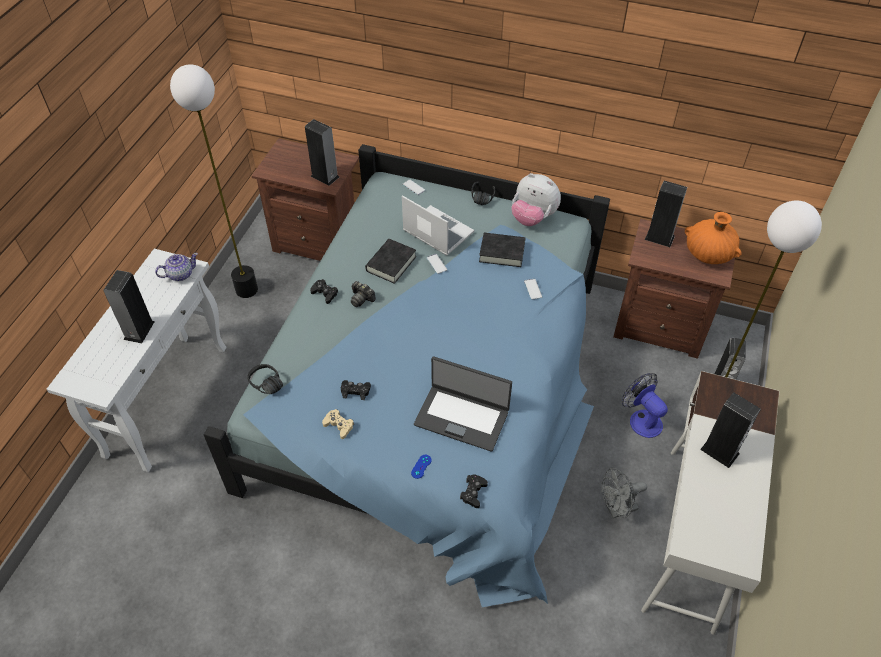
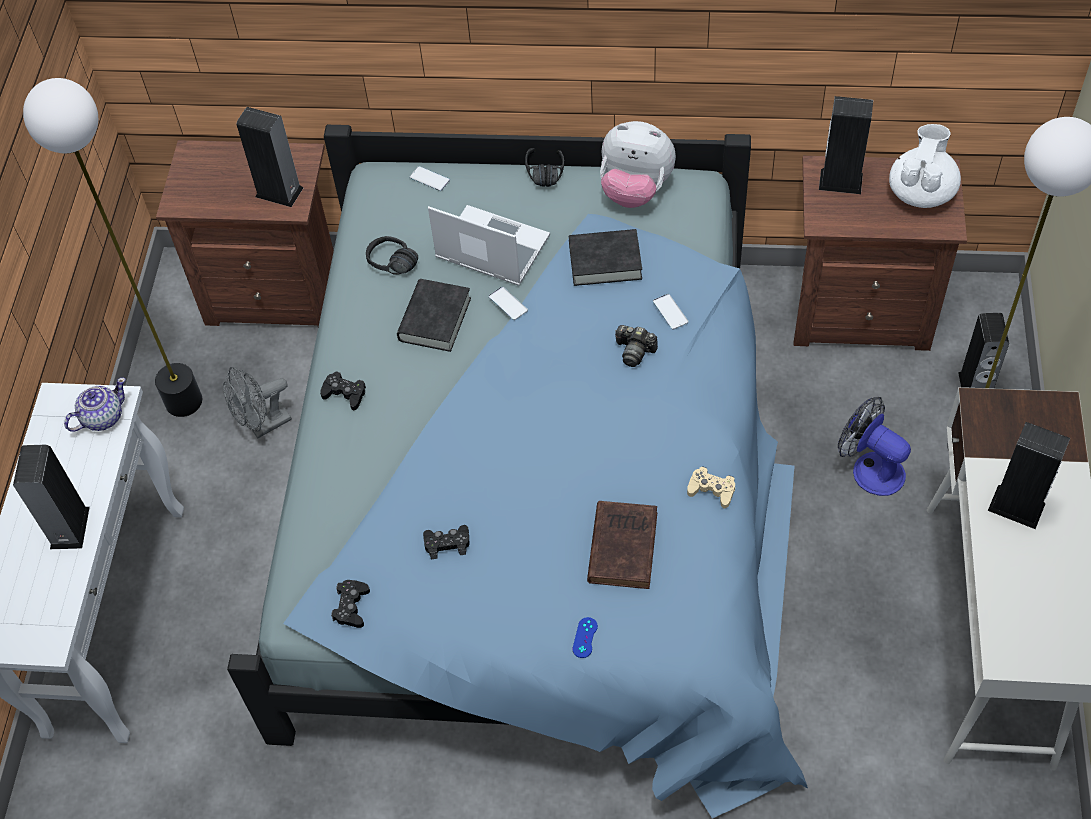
camera: 10 degrees left, 5 degrees up
(262, 387) = (299, 573): black headphones -> black headphones (389, 268)
(339, 426) = (439, 605): beige game controller -> beige game controller (711, 490)
(361, 299) = (406, 389): camera -> camera (634, 351)
(462, 417) = (623, 545): laptop -> brown book
(473, 493) = (674, 658): black game controller -> black game controller (351, 607)
(617, 509) = (870, 618): grey fan -> grey fan (263, 426)
(708, 254) = (921, 192): orange vase -> white teapot

